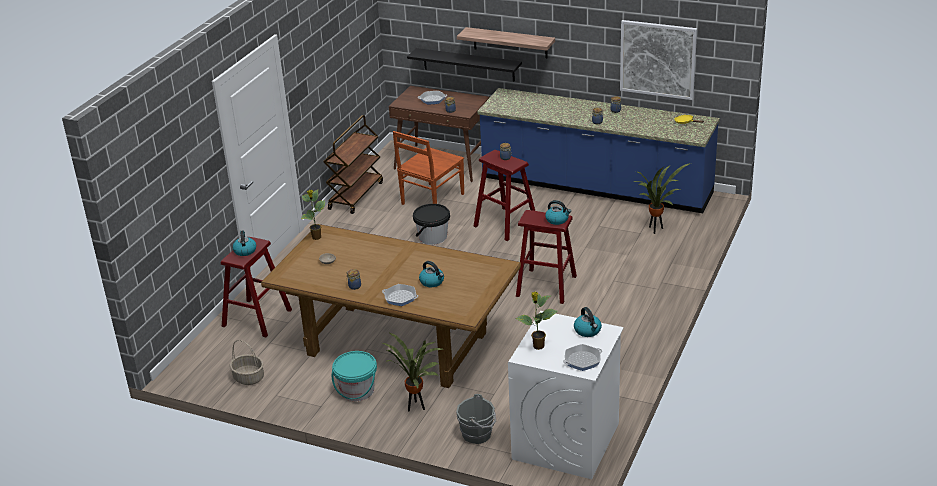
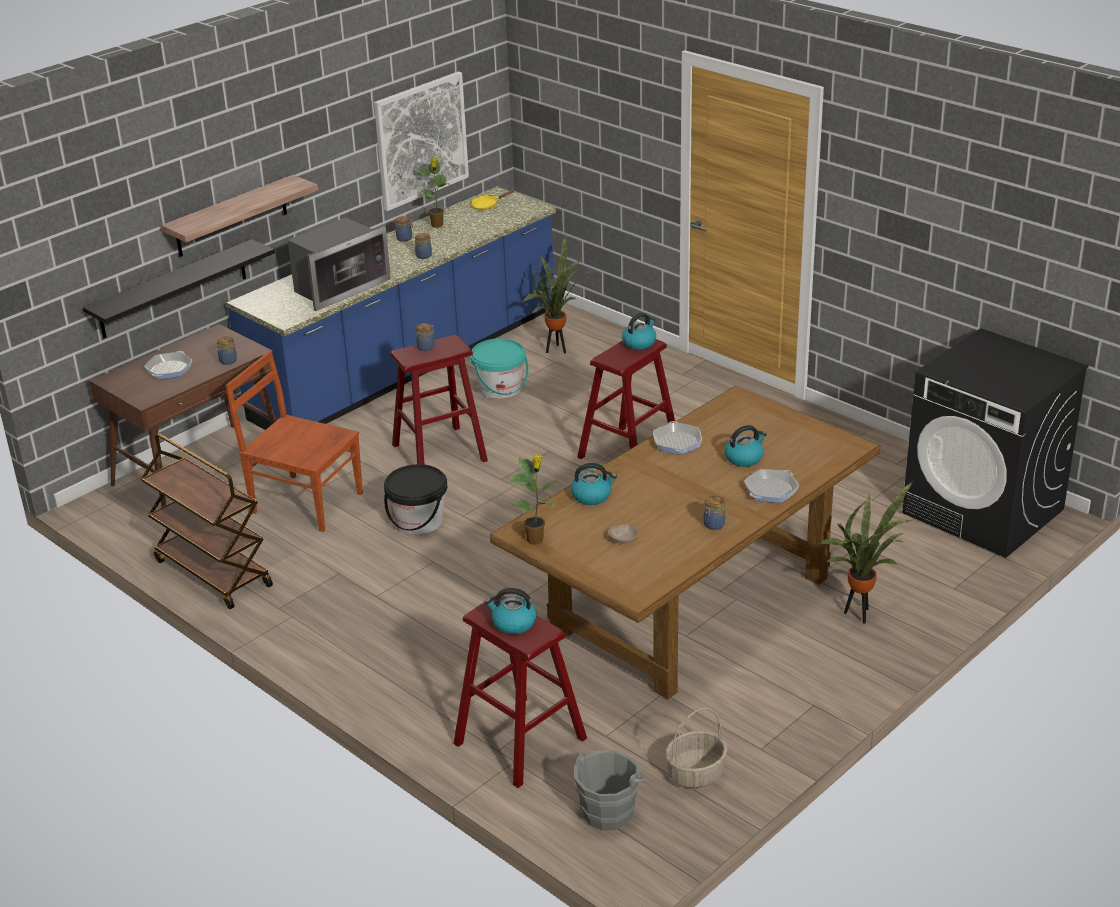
camera: 70 degrees left, 0 degrees up
(357, 391) = (791, 662): turquoise bucket -> turquoise bucket (500, 388)
(431, 200) = (305, 502): brown chair -> brown chair turned 150 degrees clockwise
(478, 434) = (942, 574): grey bucket -> grey bucket (608, 811)
(537, 110) = (339, 287): none -> microwave
(538, 346) = (1000, 386): potted plant -> potted plant (437, 225)
(566, 441) = (984, 511): white washing machine -> black washing machine
(582, 360) = (1043, 364): frying pan -> frying pan (677, 442)
(588, 331) = (979, 350): kettle -> kettle (592, 496)

